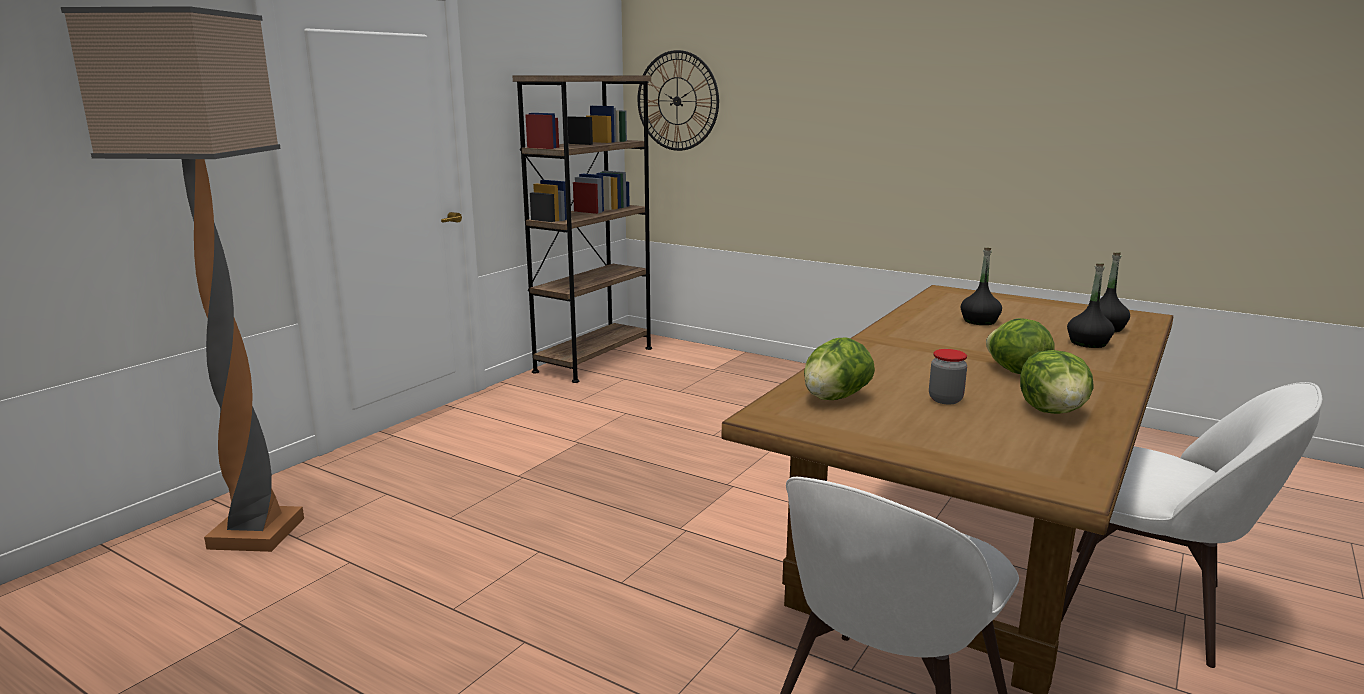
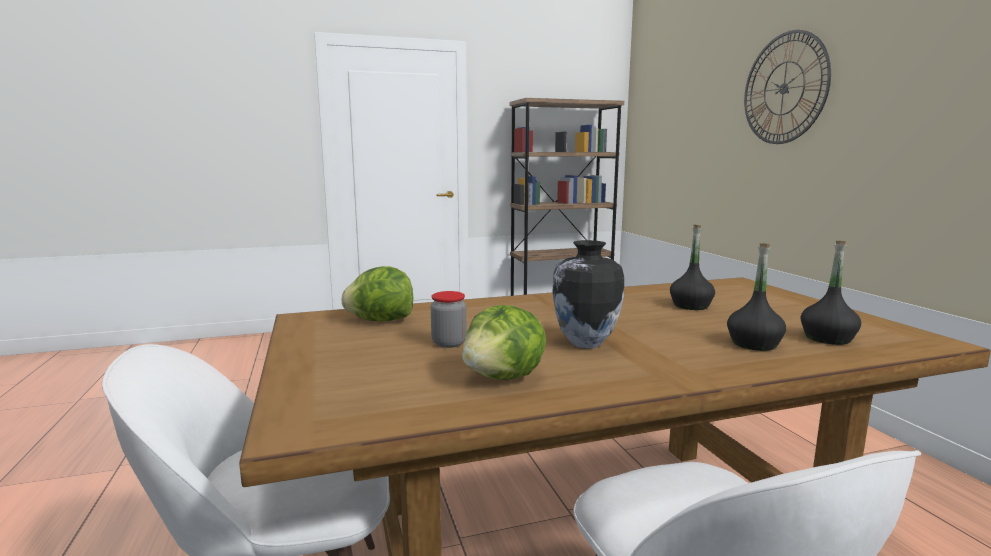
camera: 40 degrees right, 5 degrees down
(256, 532) = (248, 352): floor lamp -> none
(677, 101) = (653, 121): wall clock -> wall clock (784, 88)
(1016, 372) = (584, 343): lettuce -> vase

